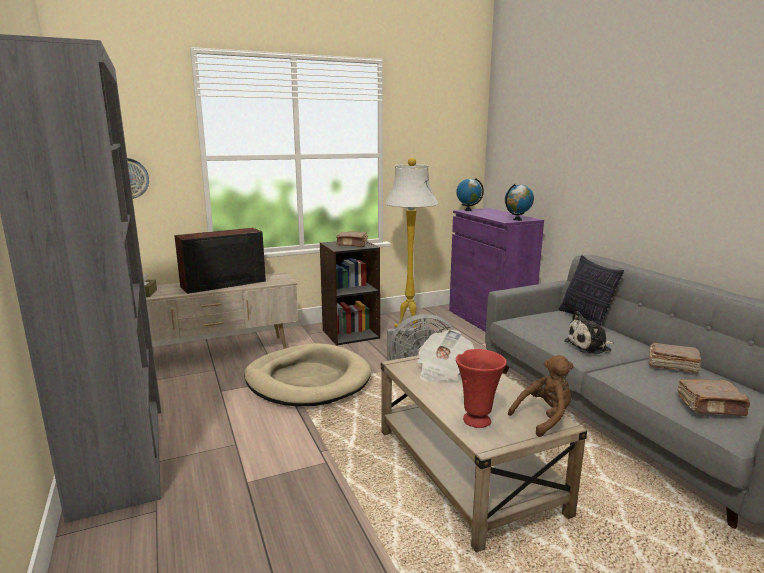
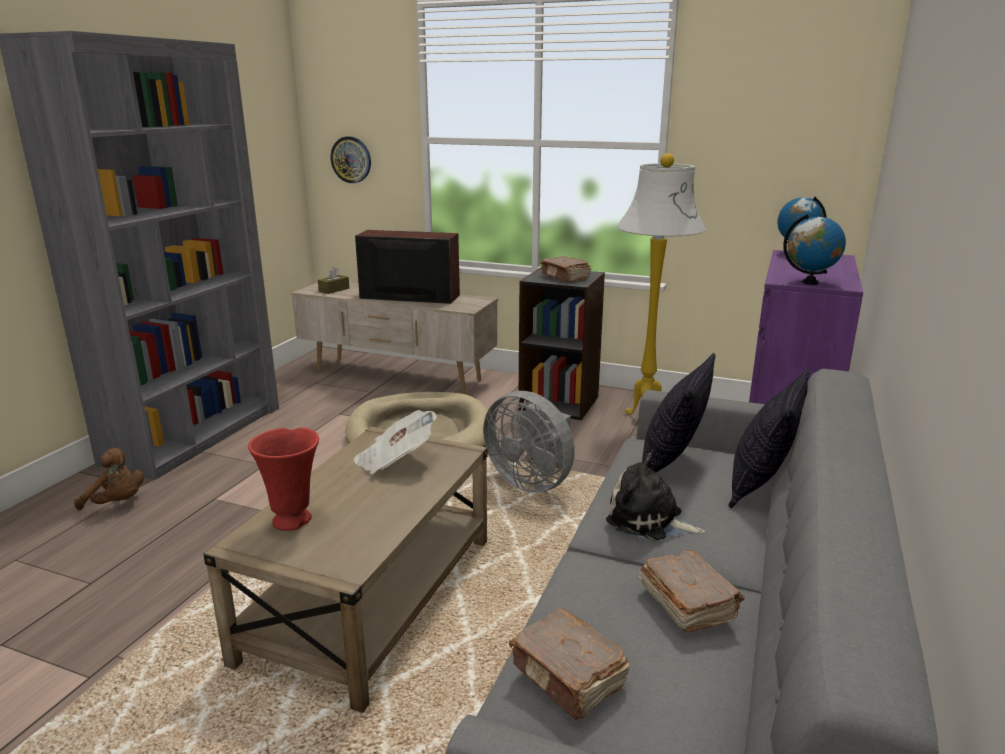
camera: 45 degrees right, 5 degrees up
(543, 323) = (671, 465): none -> pillow
(544, 418) = (348, 557): brown plush toy -> brown plush toy (117, 503)

